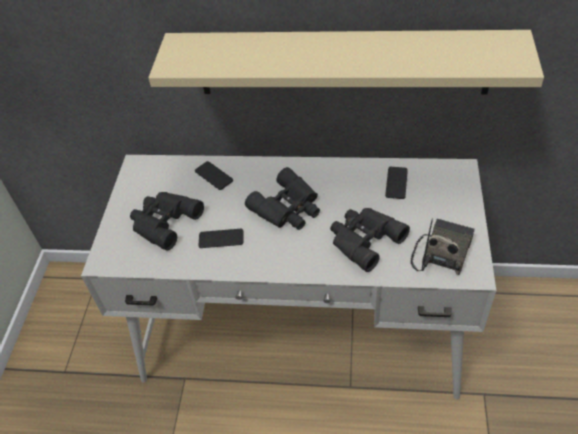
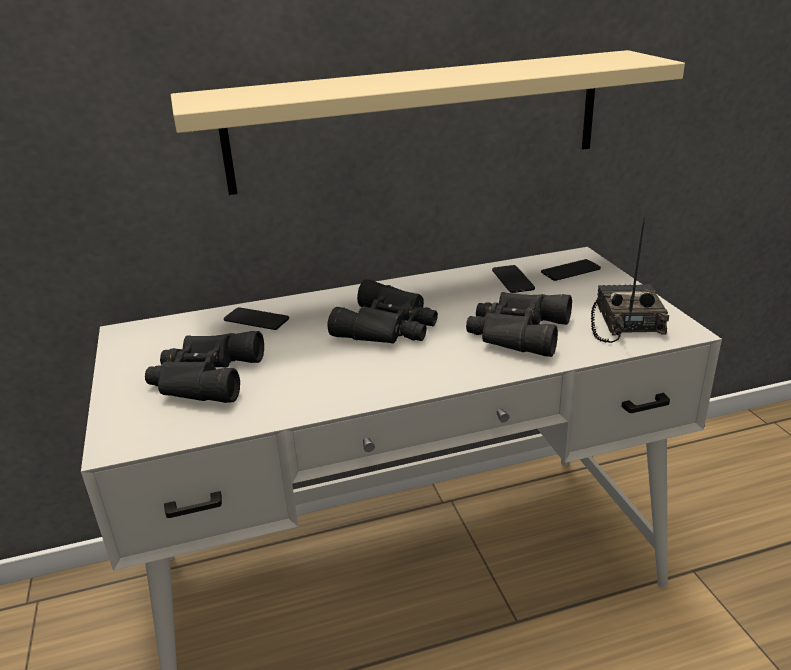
camera: 25 degrees left, 20 degrees down
(221, 239) = (310, 375): phone -> phone (570, 271)

